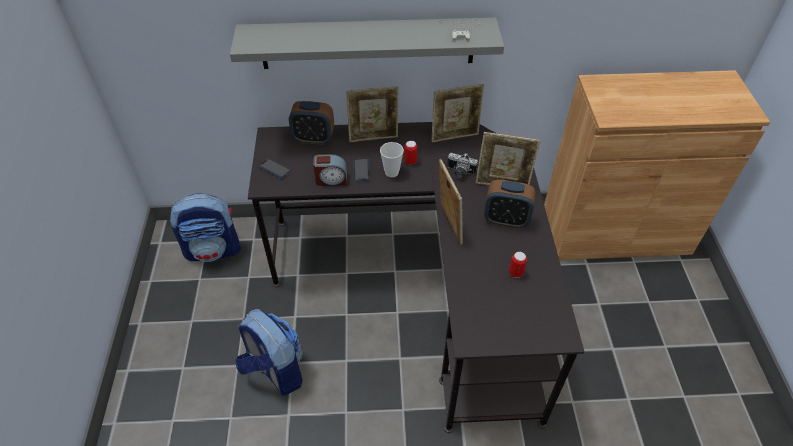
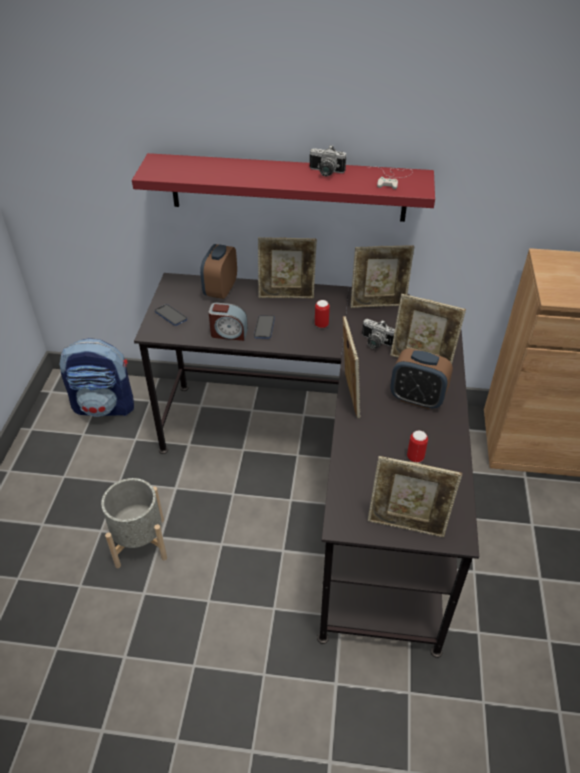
camera: 10 degrees right, 5 degrees down
(275, 371) = (140, 543): backpack -> grey planter
(313, 138) = (220, 290): alarm clock -> alarm clock turned 90 degrees clockwise
(367, 43) = (288, 187): grey shelf -> red shelf
(392, 172) = (297, 333): cup -> none
(403, 29) = (325, 172): none -> camera
(521, 334) = (406, 525): none -> picture frame

